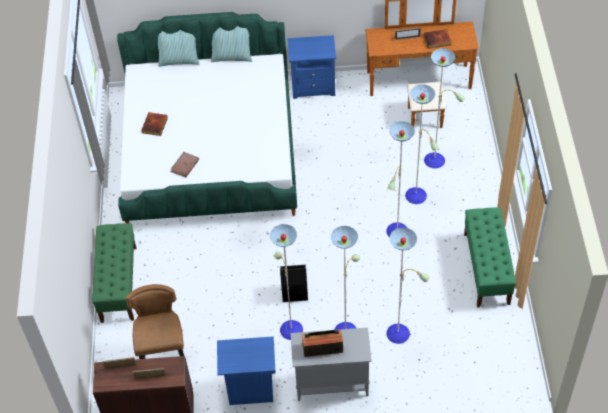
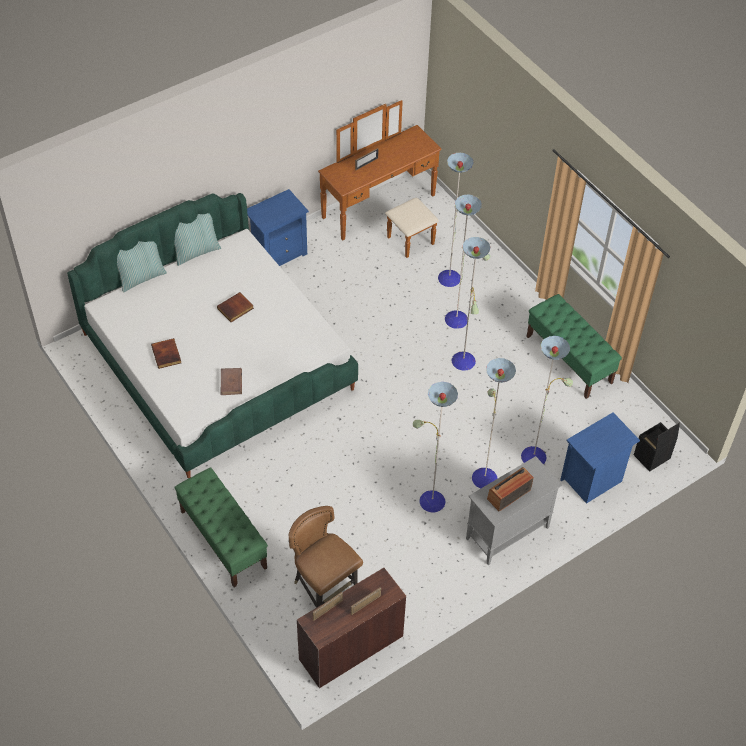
camera: 35 degrees left, 0 degrees up
(250, 389) = (434, 576): blue nightstand -> blue nightstand (592, 480)
(294, 292) = (408, 464): black storage box -> black storage box (651, 457)
(437, 40) = (397, 155): book -> book (235, 309)

